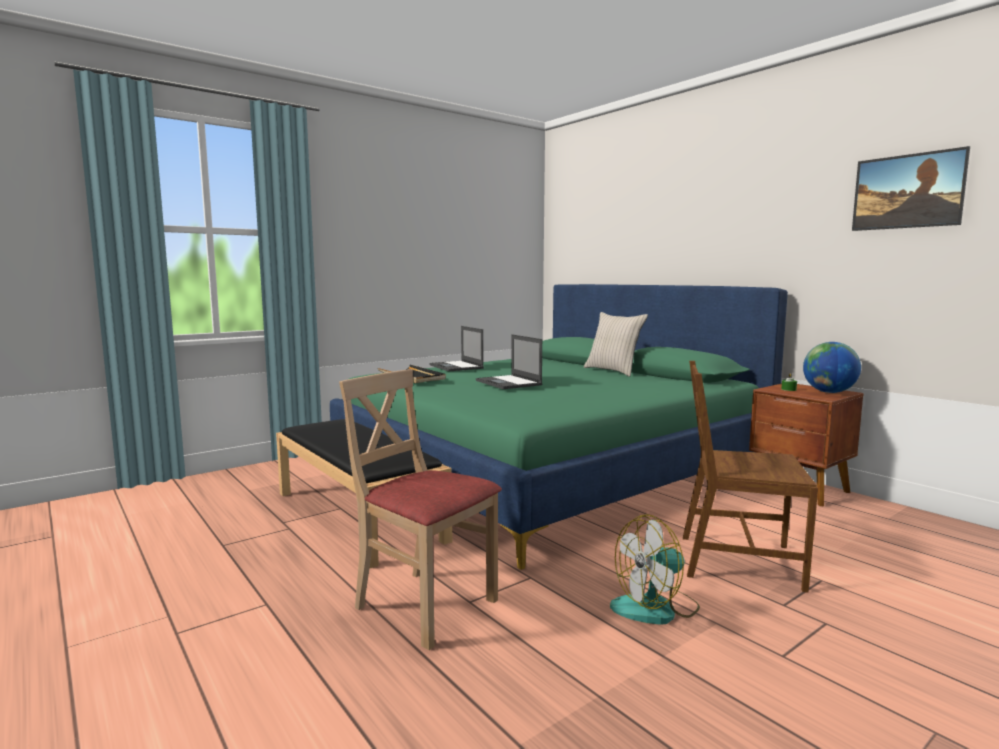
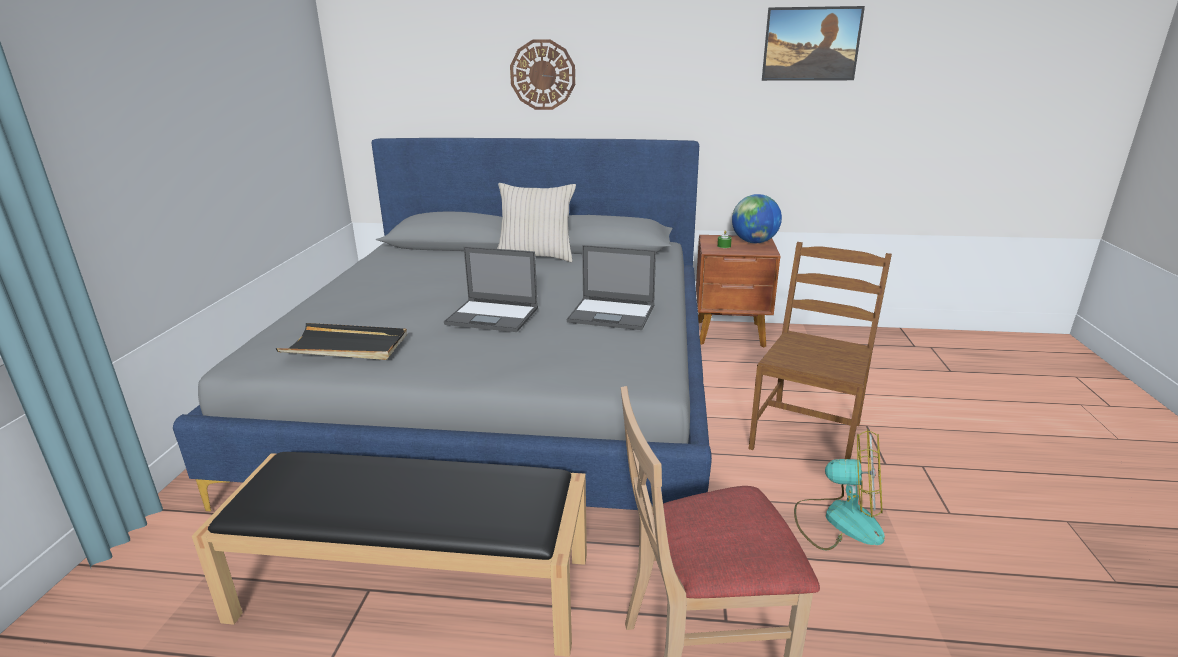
camera: 45 degrees left, 15 degrees up
(456, 367) = (348, 301): laptop -> laptop (612, 314)
(547, 466) = (505, 393): green bed -> grey bed
(656, 608) = (838, 520): fan -> fan turned 90 degrees counterclockwise
(666, 236) = (542, 75): none -> wall clock
(738, 561) = (807, 435): brown chair -> brown chair turned 150 degrees clockwise

